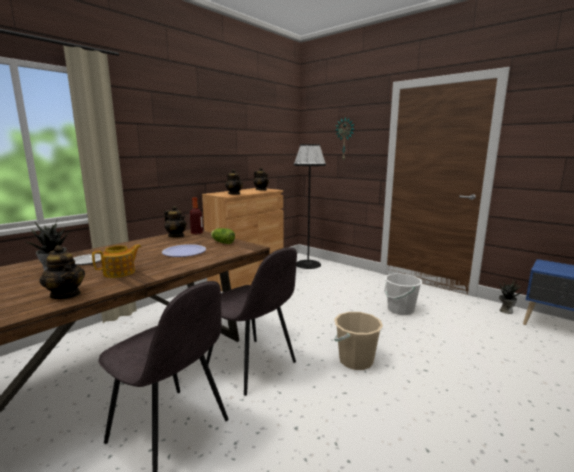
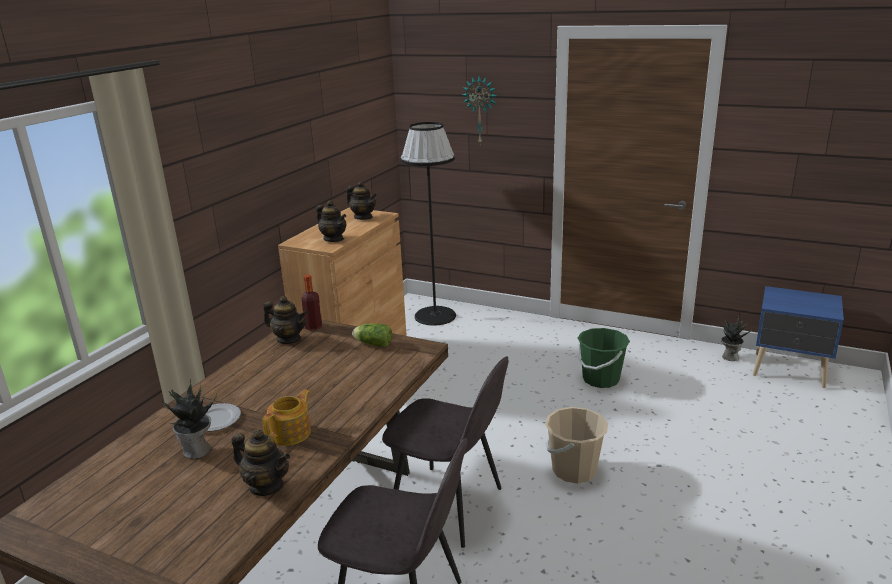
camera: 15 degrees left, 10 degrees up
(184, 252) = (338, 375): plate -> none
(400, 309) = (600, 379): white bucket -> green bucket

